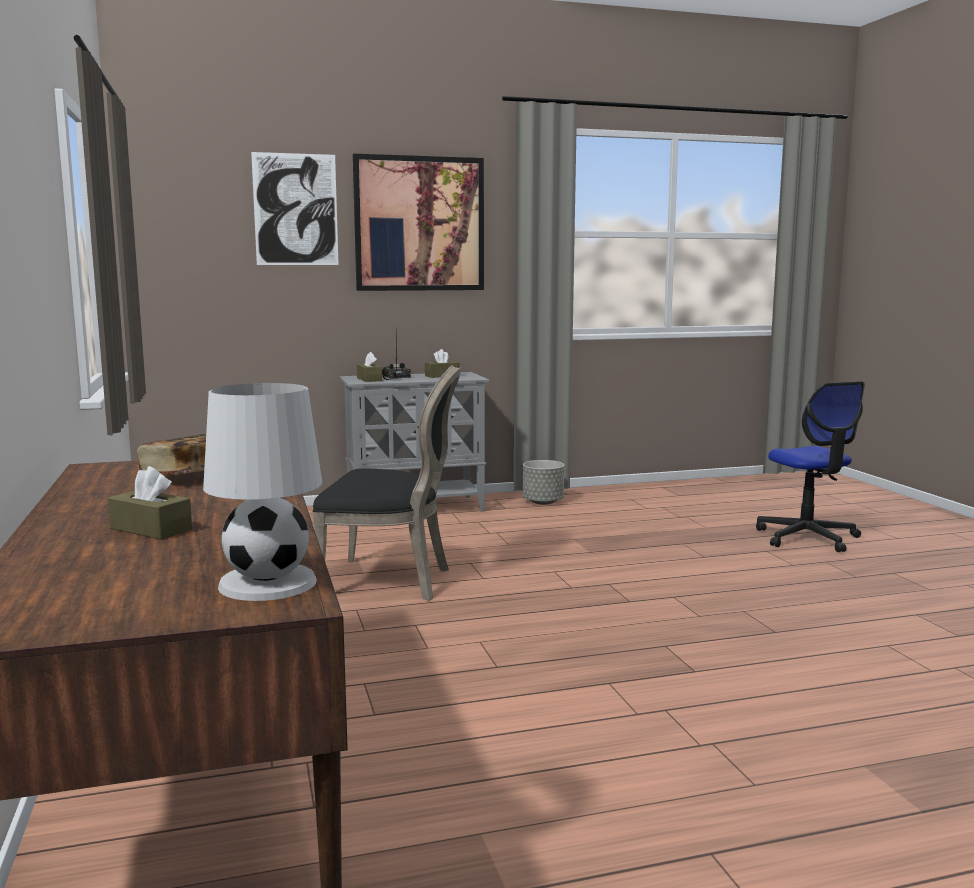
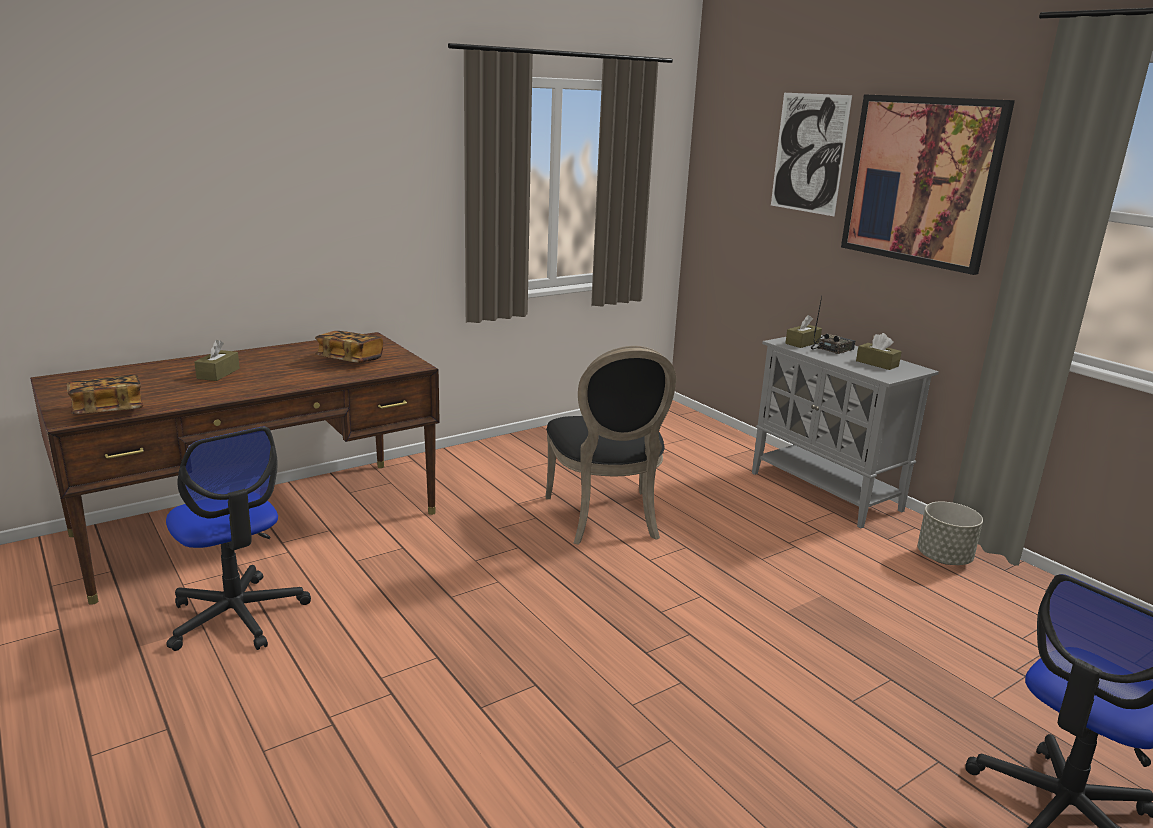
camera: 70 degrees right, 10 degrees up
(269, 583) = (108, 410): white table lamp -> book
(466, 804) = (237, 616): none -> office chair

